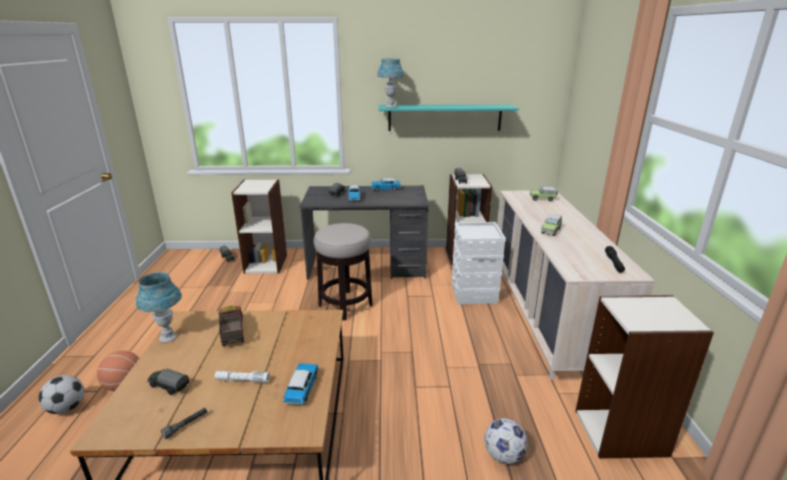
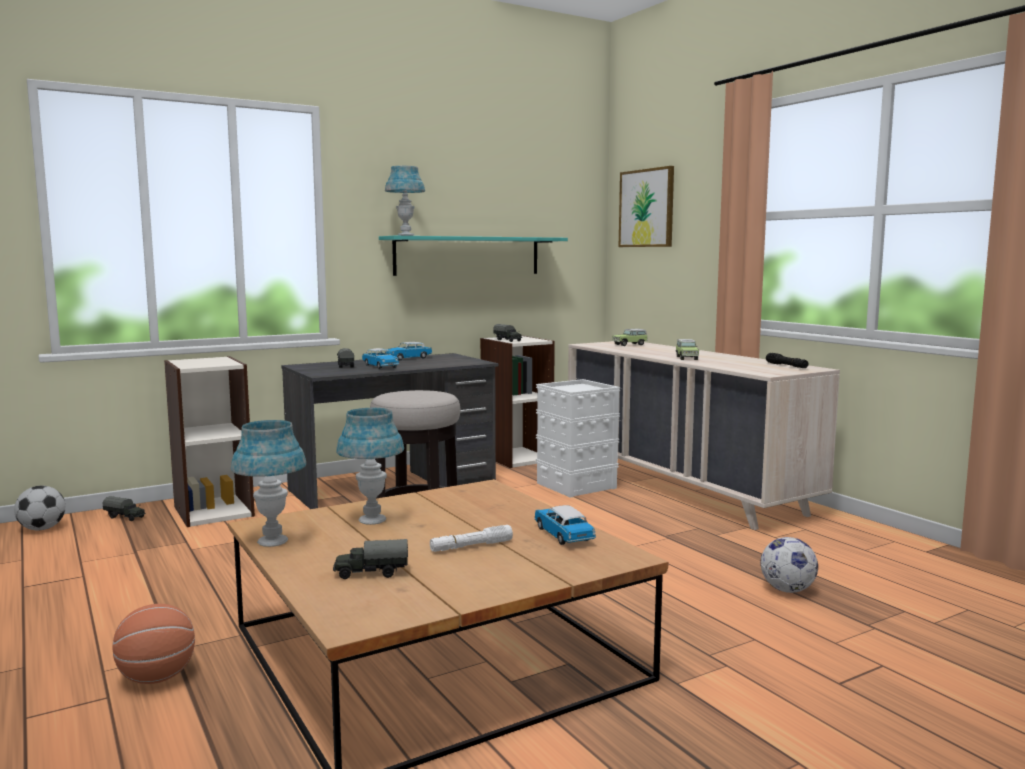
camera: 30 degrees left, 15 degrees down
(67, 408) = (74, 729): football -> football (42, 529)
(186, 425) = (467, 590): grey flashlight -> none
(232, 333) = (372, 520): toy truck -> blue table lamp
(589, 87) = (646, 208): none -> picture
(621, 433) = (866, 548): bookcase -> none

